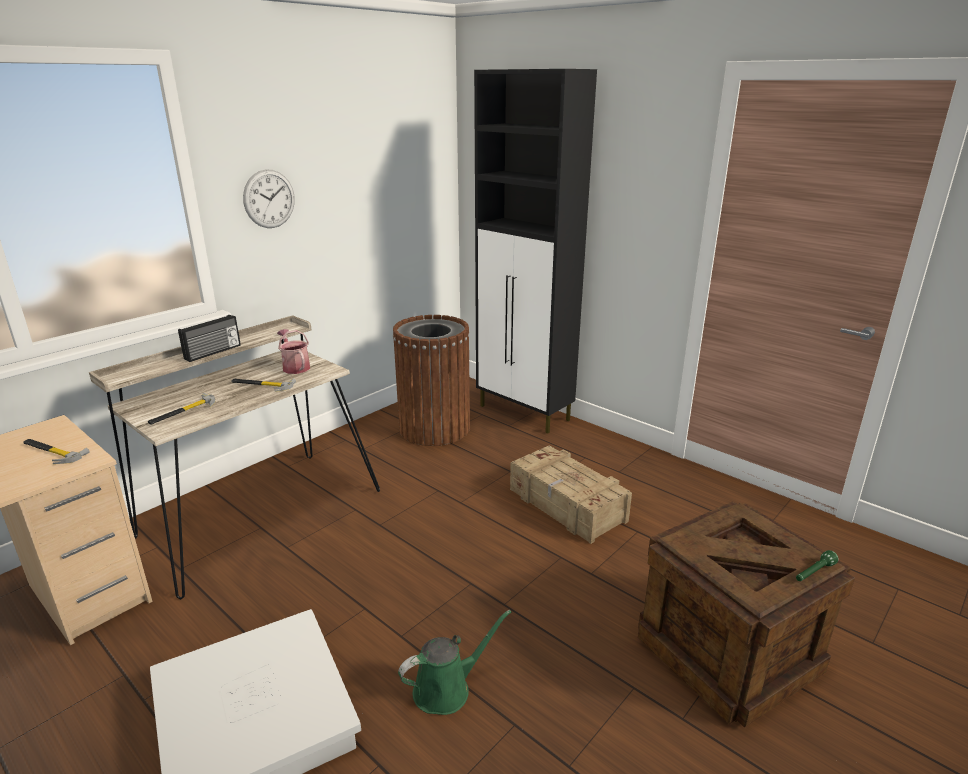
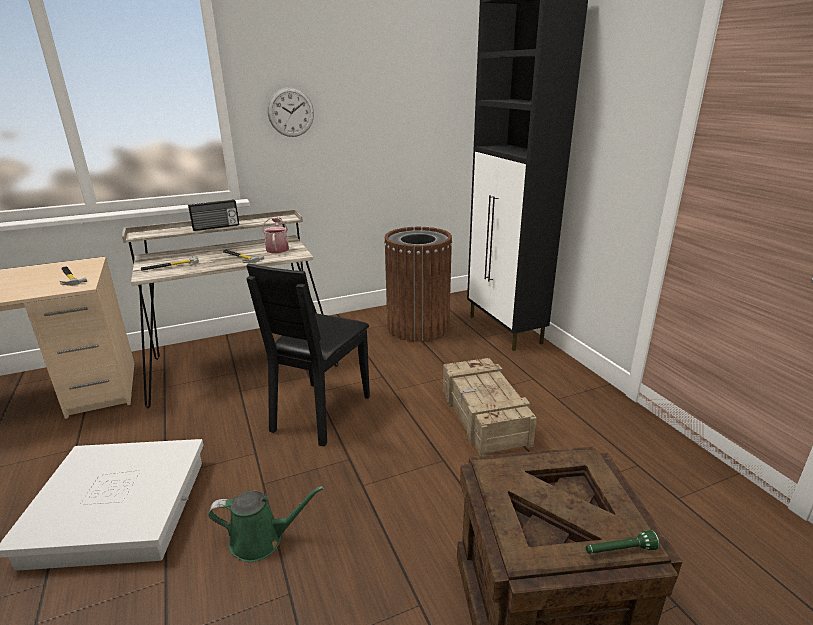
camera: 25 degrees right, 0 degrees up
(402, 545) = (320, 412): none -> black chair

